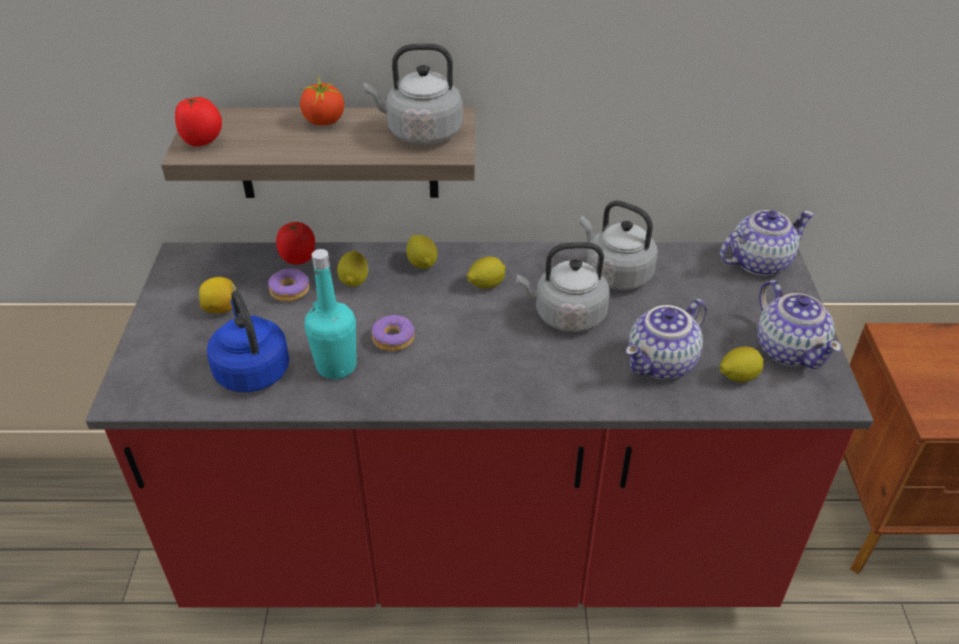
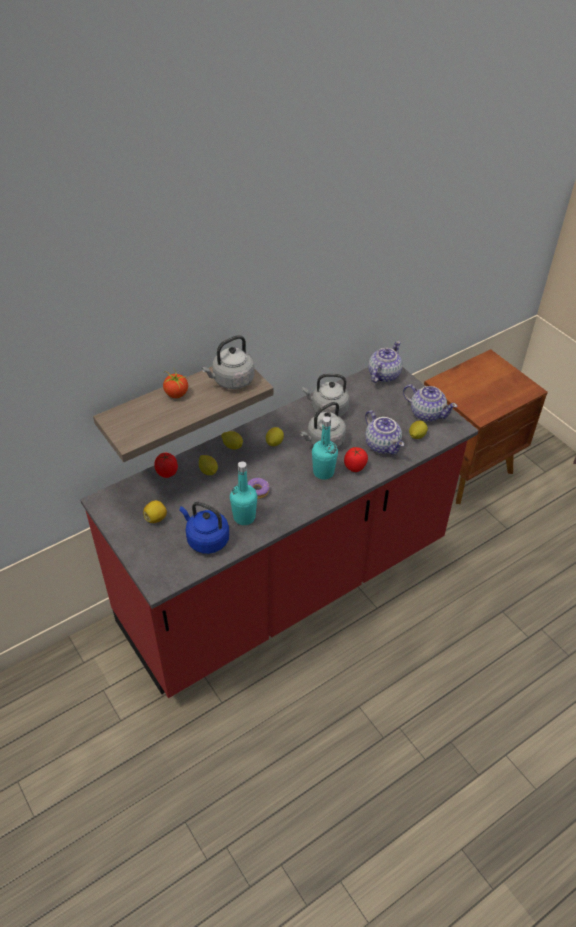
camera: 35 degrees left, 5 degrees up
(203, 141) = (128, 432): tomato -> tomato (355, 467)
(290, 290) = (181, 492): donut -> none
(521, 359) = (323, 472): none -> turquoise bottle
(662, 364) = (383, 445): teapot -> teapot turned 45 degrees counterclockwise

